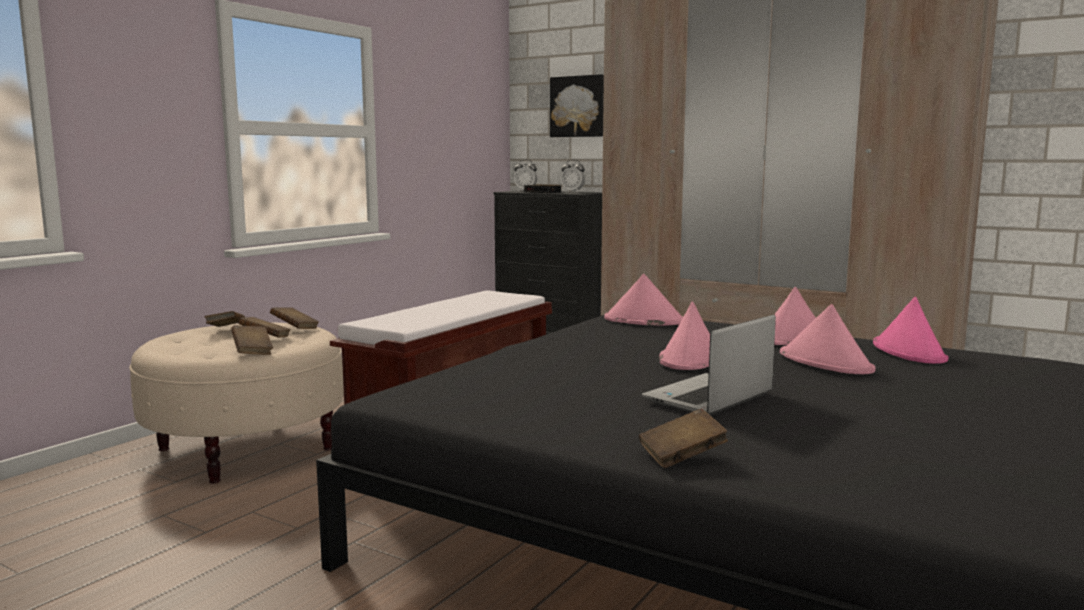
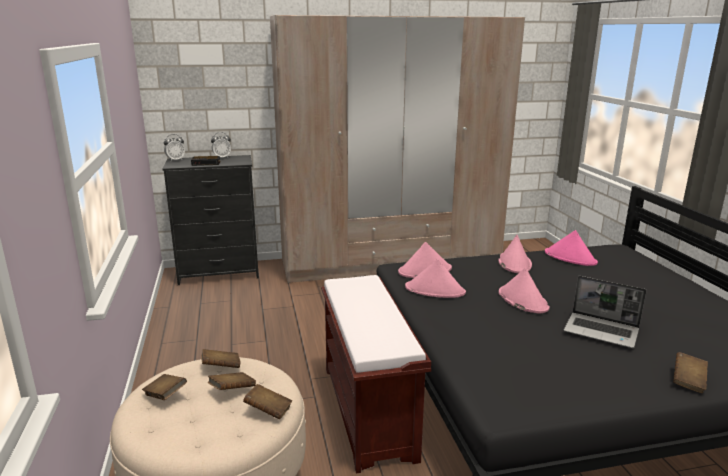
camera: 45 degrees left, 10 degrees up
(578, 106) = (212, 87): picture -> none
(708, 398) = (602, 331): laptop -> laptop turned 60 degrees counterclockwise
(826, 362) = (568, 280): pink hat -> pink hat (435, 290)

